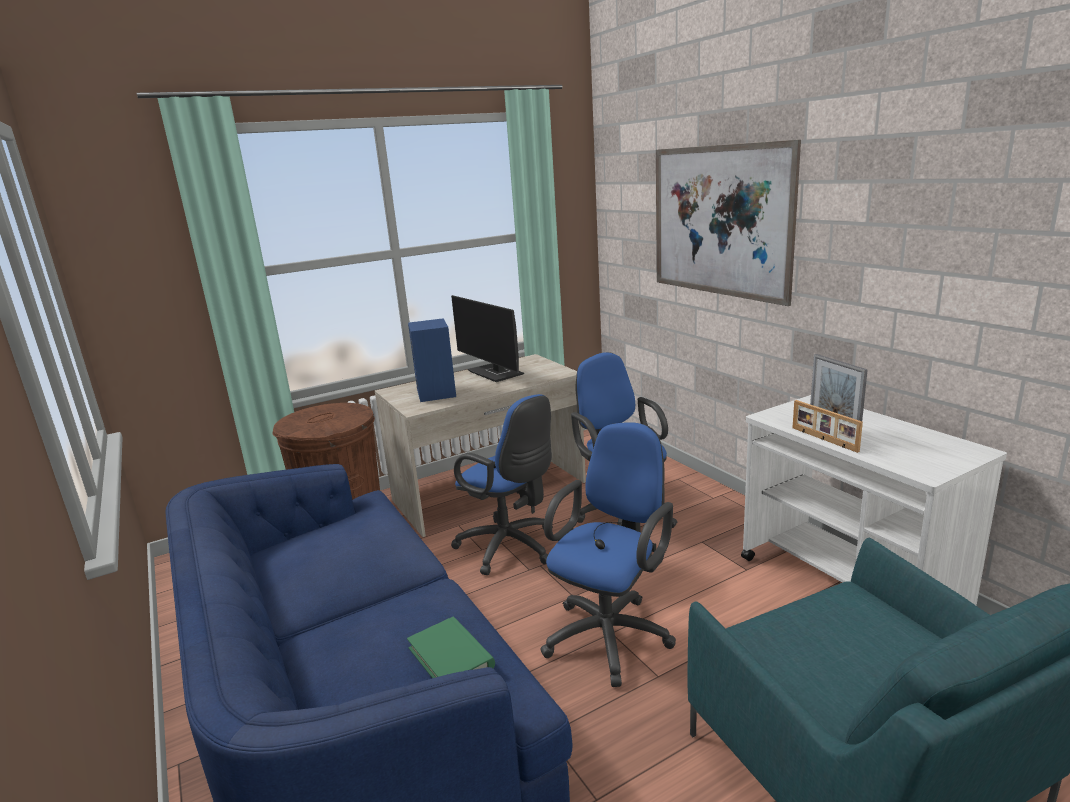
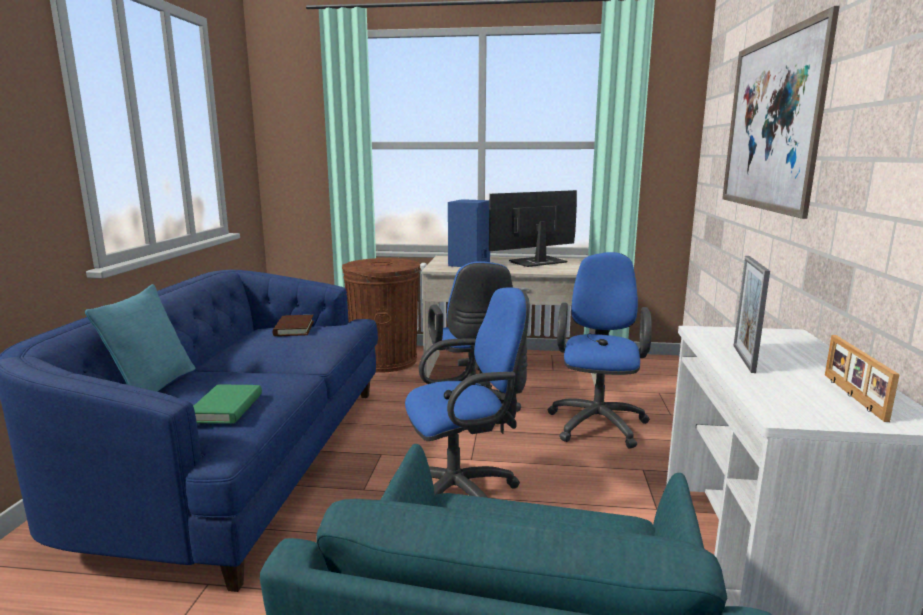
camera: 35 degrees right, 5 degrees down
(296, 681) = (154, 388): none -> turquoise pillow
(329, 535) = (294, 328): none -> brown book
(496, 373) = (537, 262): monitor -> monitor turned 60 degrees clockwise
(823, 439) = (721, 359): picture frame -> picture frame (852, 396)

